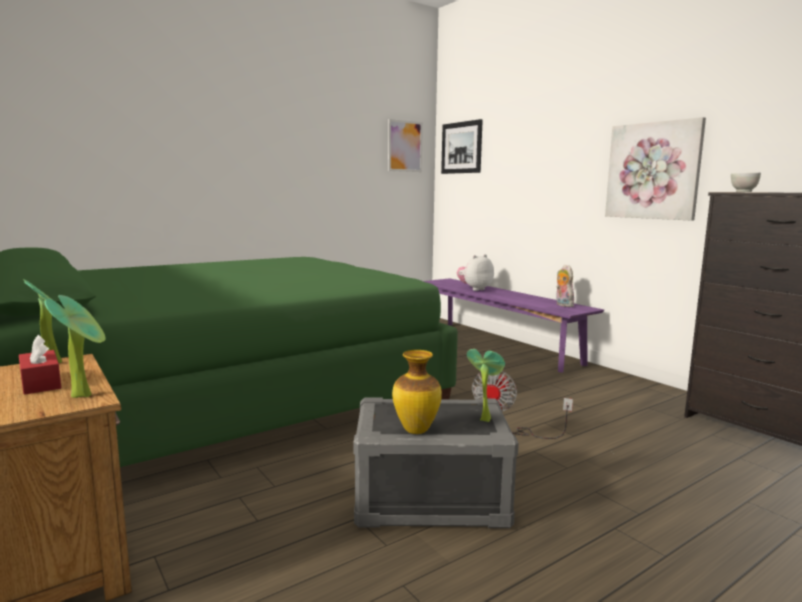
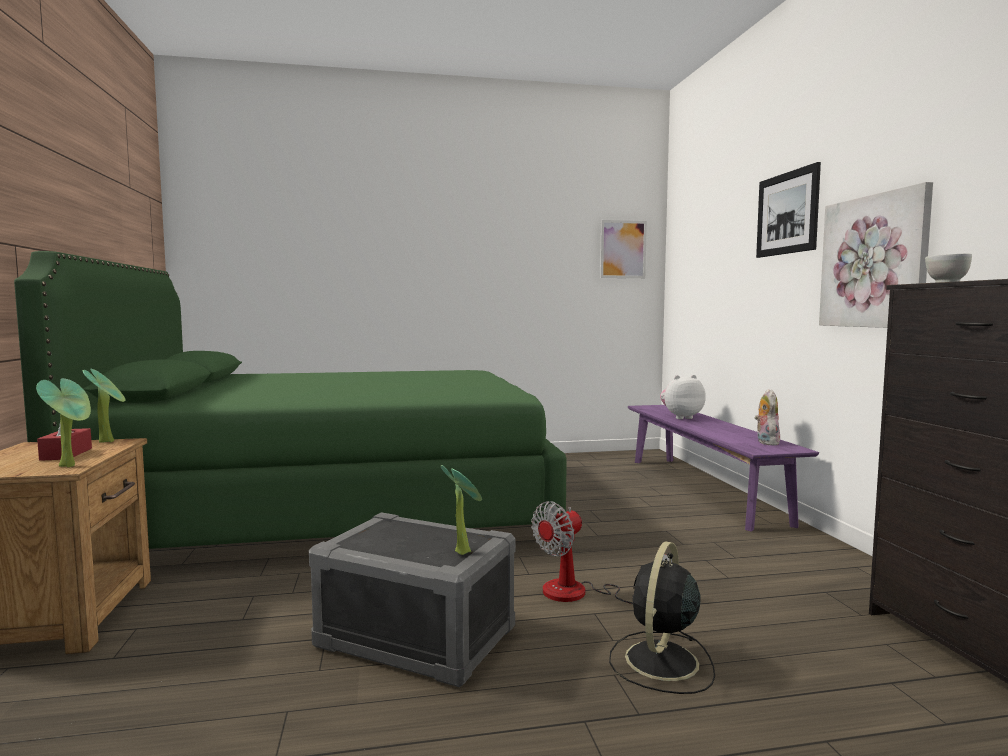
camera: 25 degrees right, 5 degrees down
(415, 430) = (375, 549): vase -> none
(461, 147) = (686, 247): picture -> picture (787, 213)
(612, 476) = (660, 662): none -> black fan

